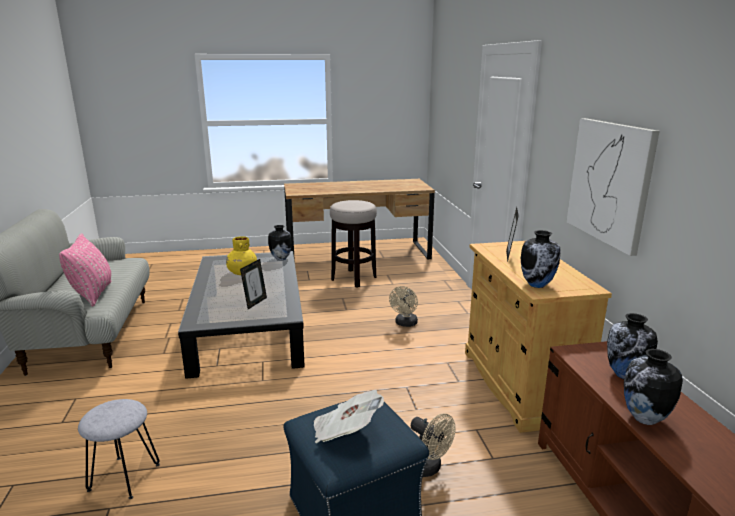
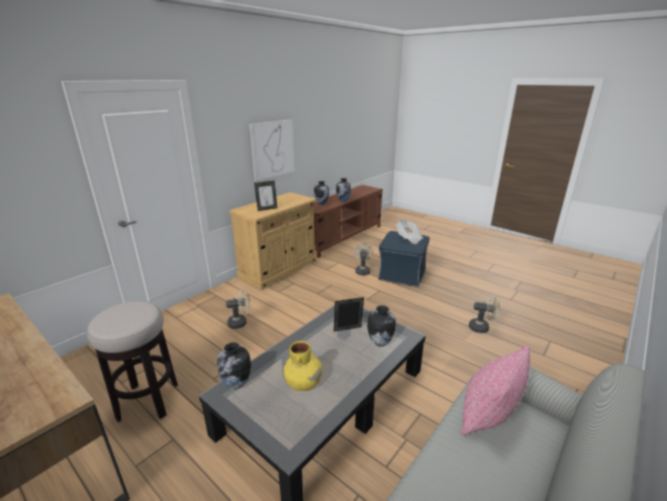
camera: 130 degrees left, 5 degrees up
(125, 477) = (482, 328): grey stool -> beige fan
(537, 285) = (299, 200): vase -> vase (380, 342)

